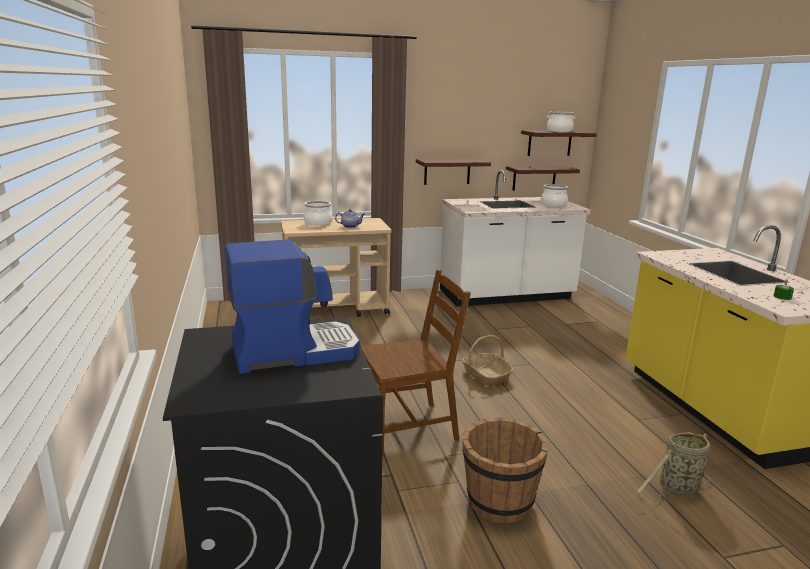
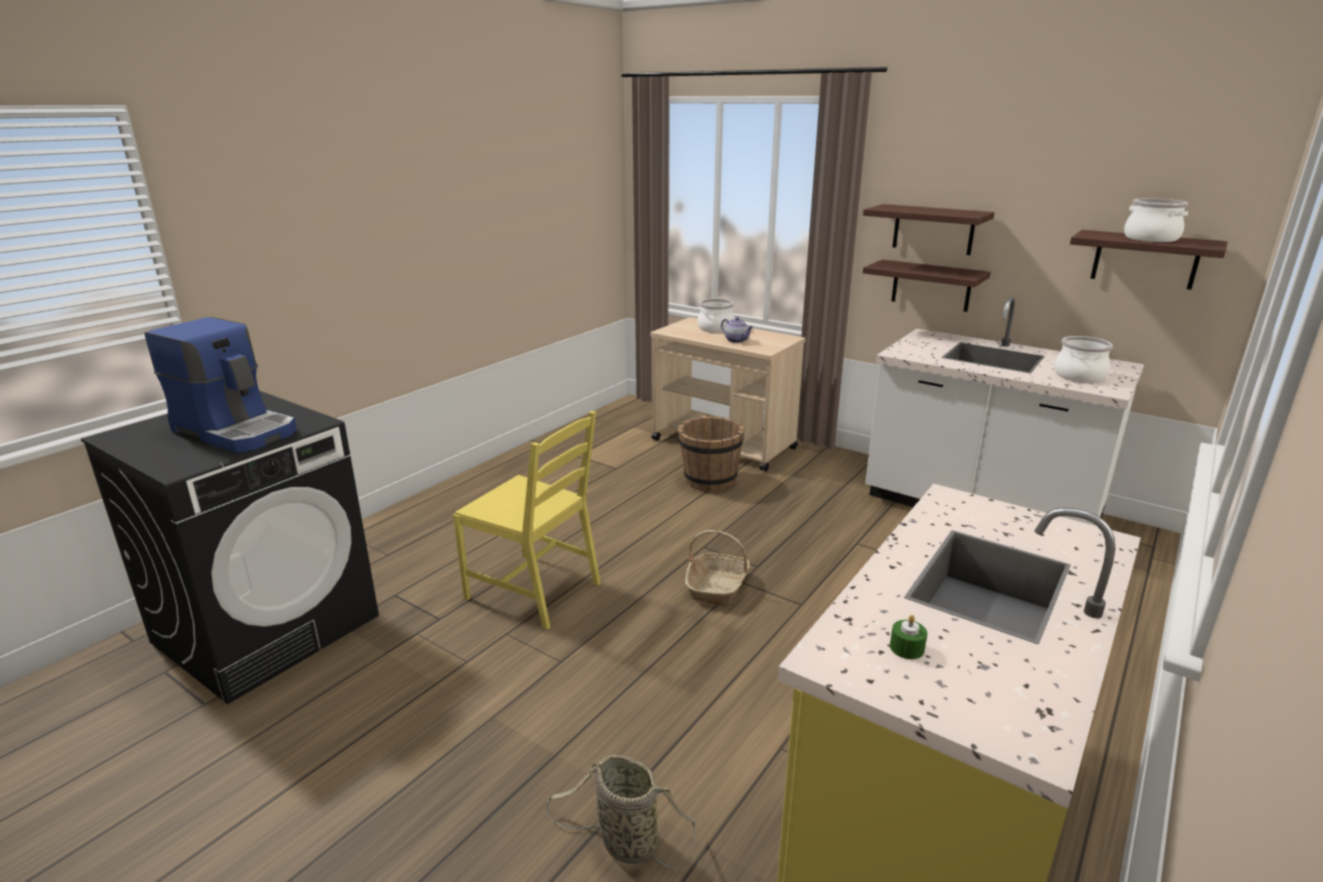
camera: 50 degrees right, 5 degrees up
(408, 427) = (535, 590): brown chair -> yellow chair
(499, 502) = (454, 702): brown bucket -> brown bucket (709, 481)
(534, 178) = (1101, 321): shelf -> shelf (933, 229)

